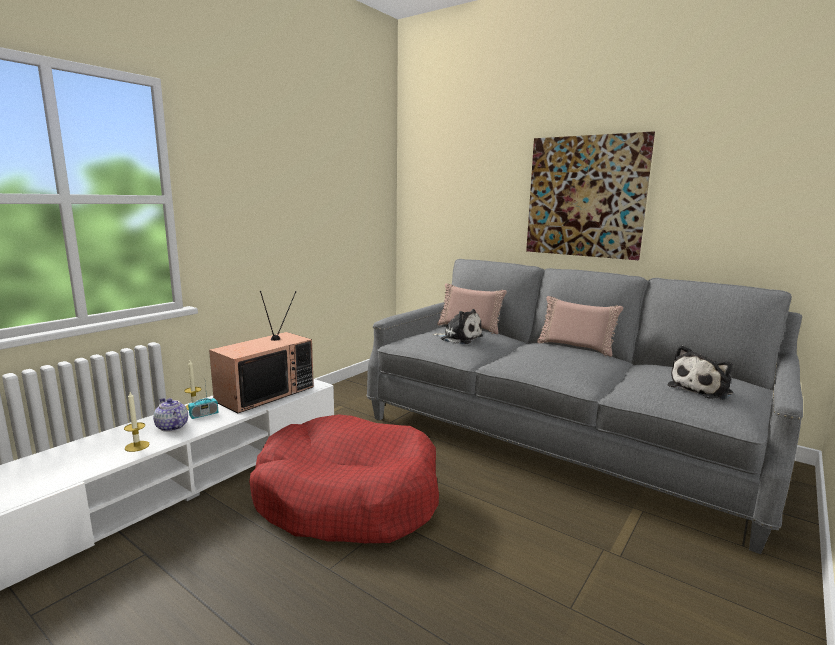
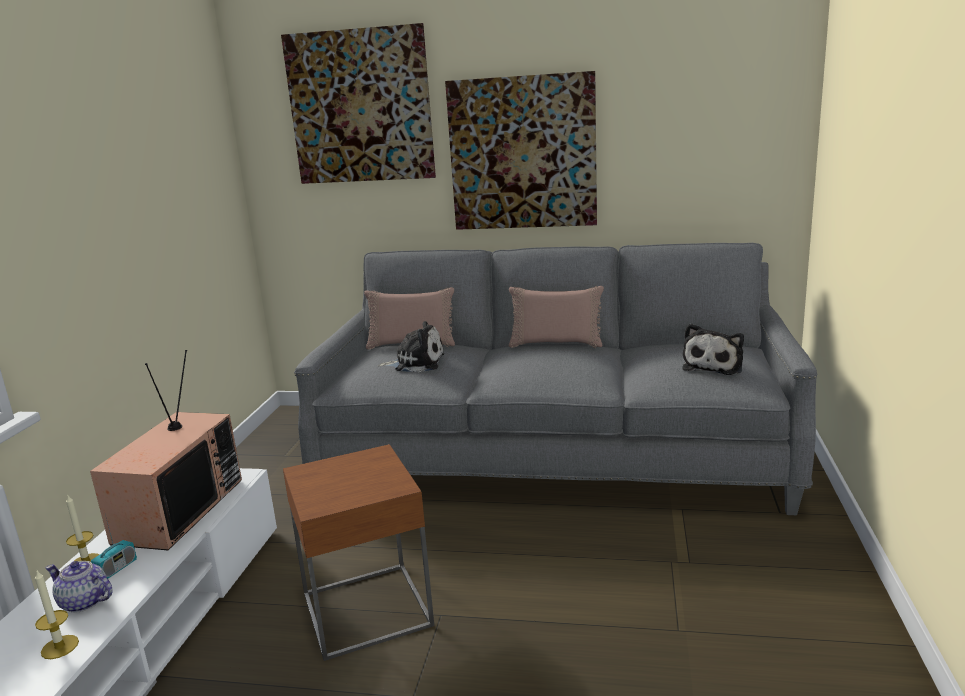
camera: 25 degrees left, 5 degrees up
(347, 498) = (367, 609): red dog bed -> brown side table
(474, 156) = (360, 107): none -> picture

